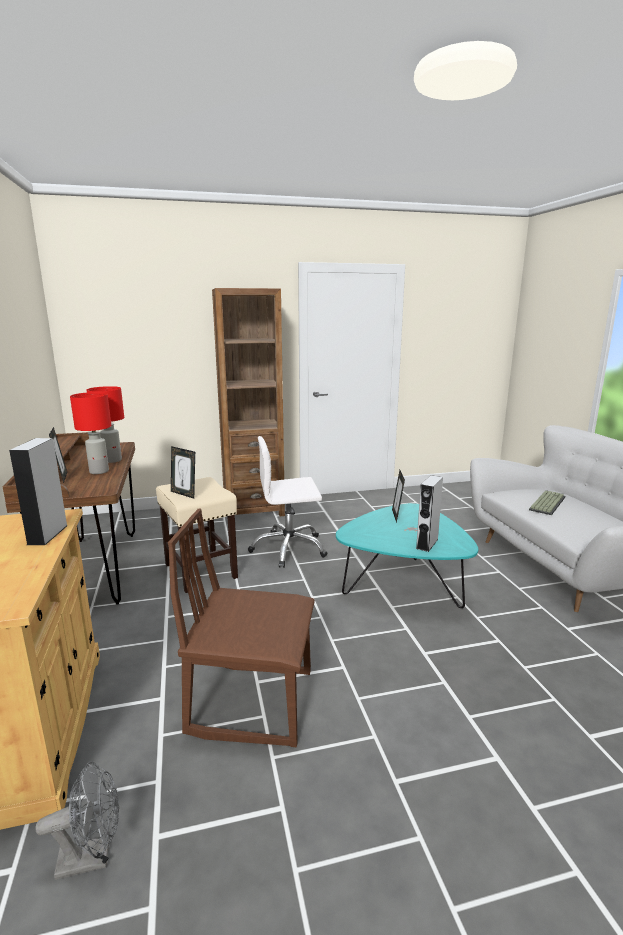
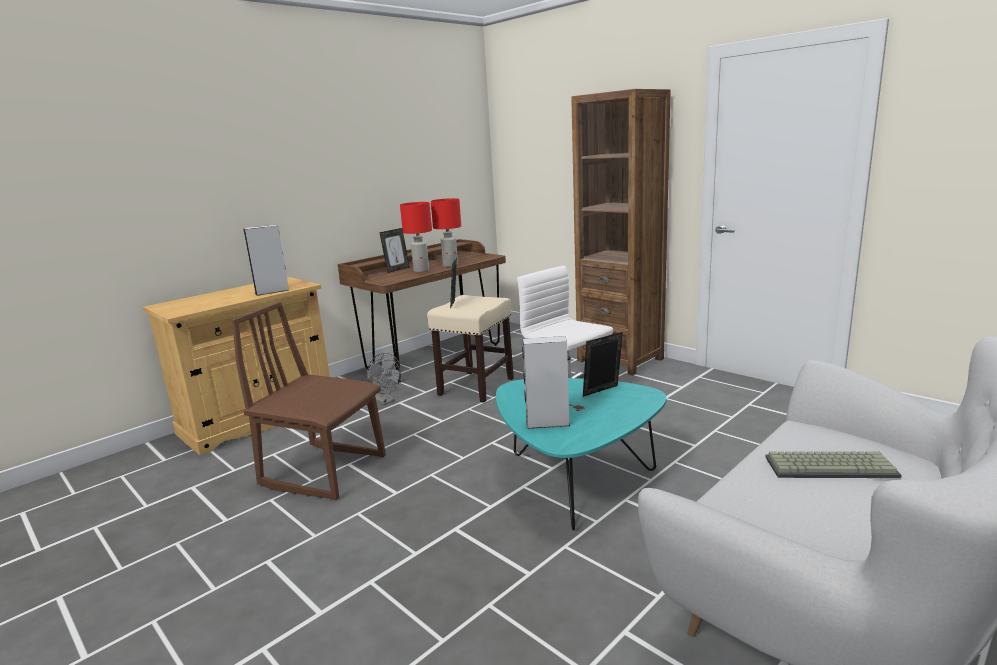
camera: 60 degrees right, 0 degrees up
(92, 857) = (175, 475): grey fan -> grey fan (385, 401)
(252, 701) = (325, 470): brown chair -> brown chair turned 45 degrees counterclockwise

